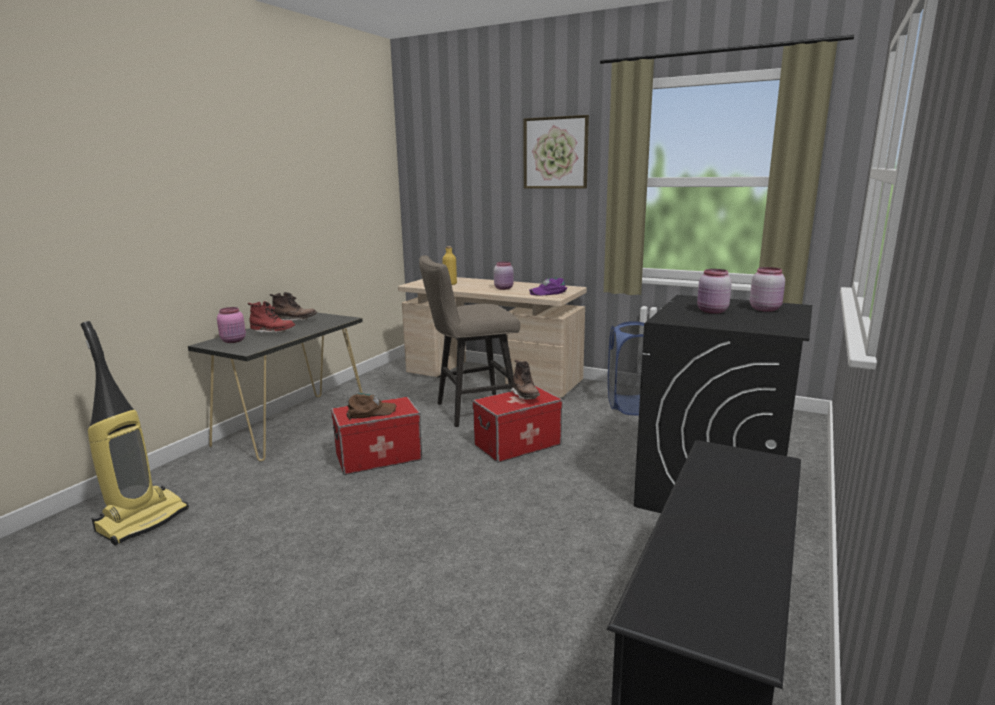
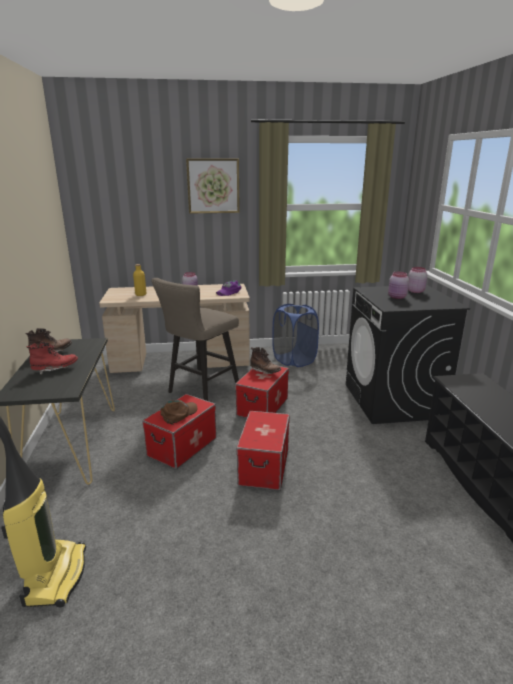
camera: 35 degrees left, 5 degrees up
(234, 341) = (32, 385): pink jar -> none
(429, 503) = (263, 466): none -> storage box

